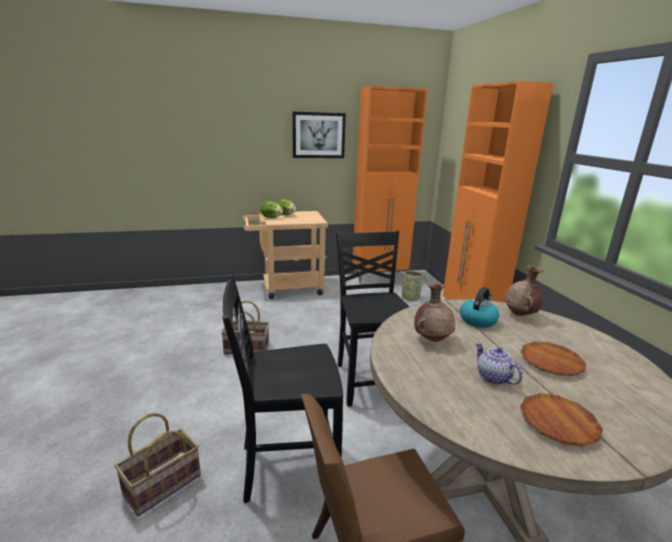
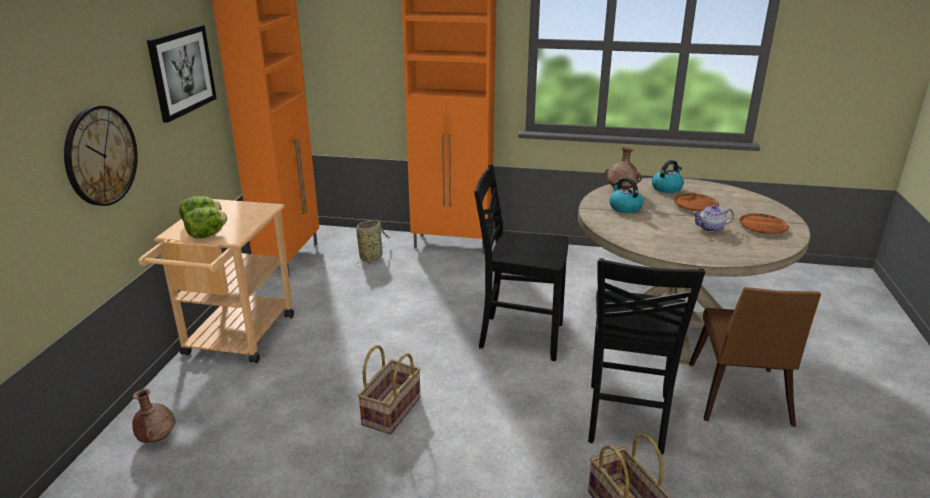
camera: 65 degrees left, 5 degrees up
(239, 158) = (100, 155): none -> wall clock
(432, 339) = (651, 232): brown vase -> brown vase (157, 438)
(575, 339) = (667, 188): none -> kettle

